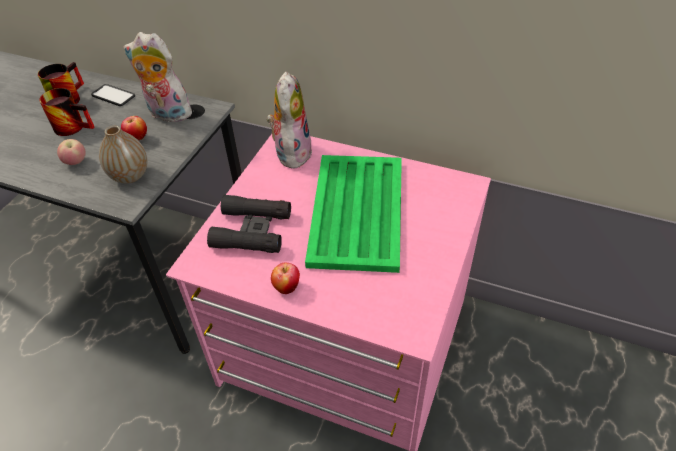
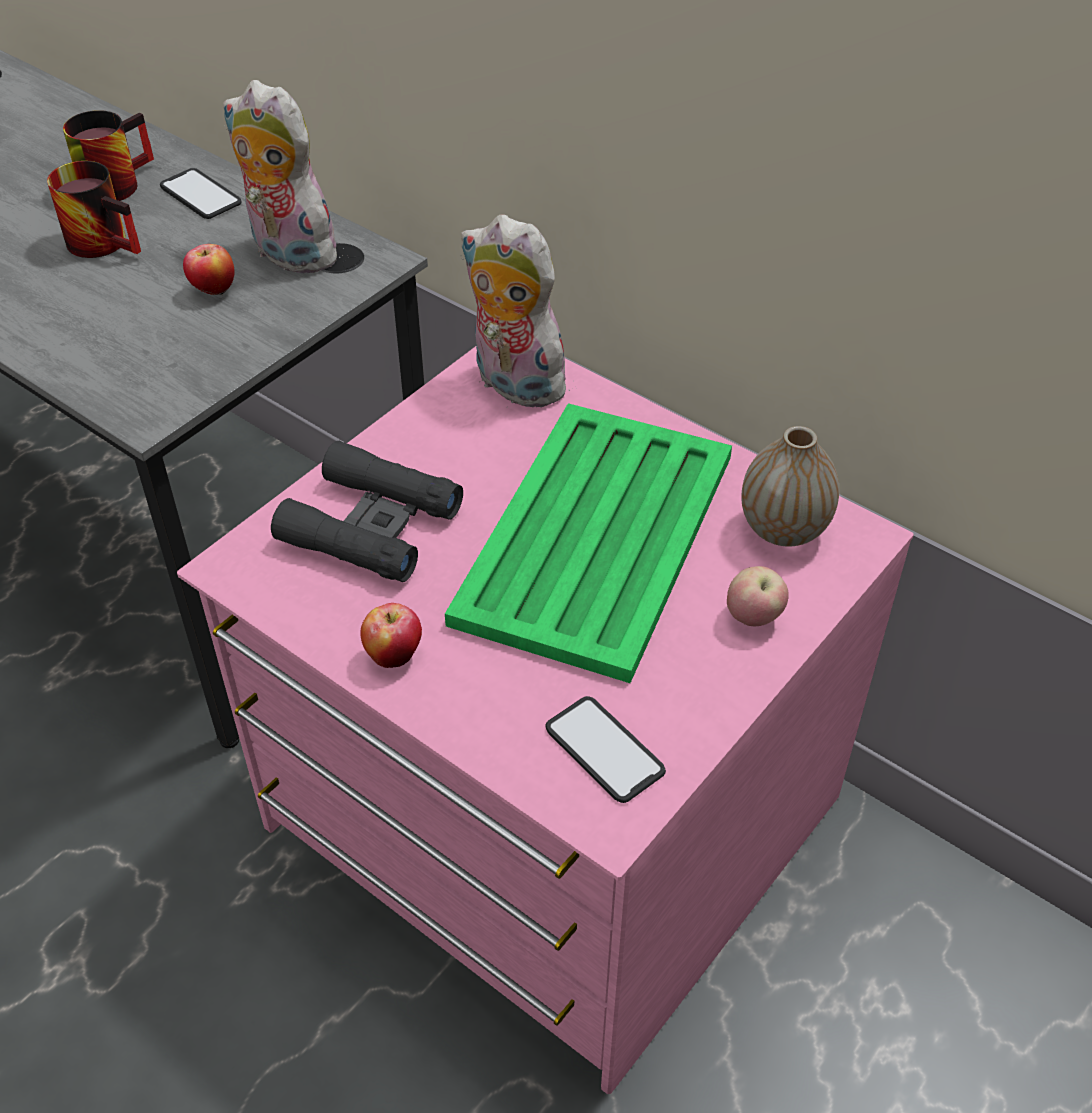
camera: 15 degrees right, 0 degrees up
(76, 162) = (83, 314): apple -> apple (753, 617)
(130, 176) = (171, 363): vase -> vase (783, 529)
(291, 152) = (513, 384): plush toy -> plush toy turned 75 degrees counterclockwise
(400, 305) = (604, 750): none -> phone

